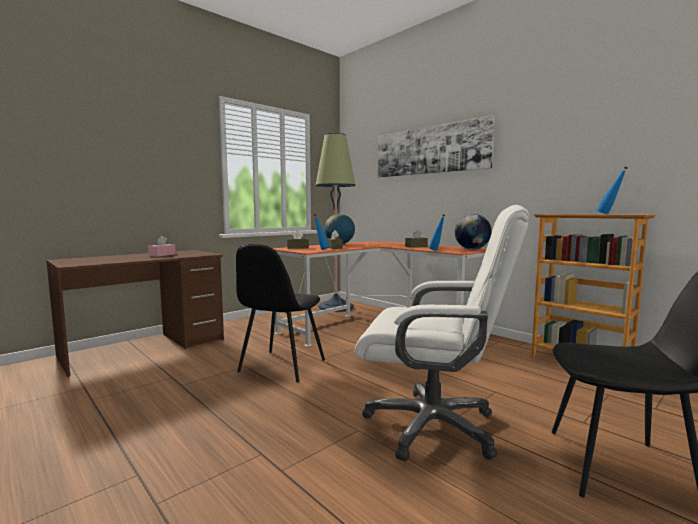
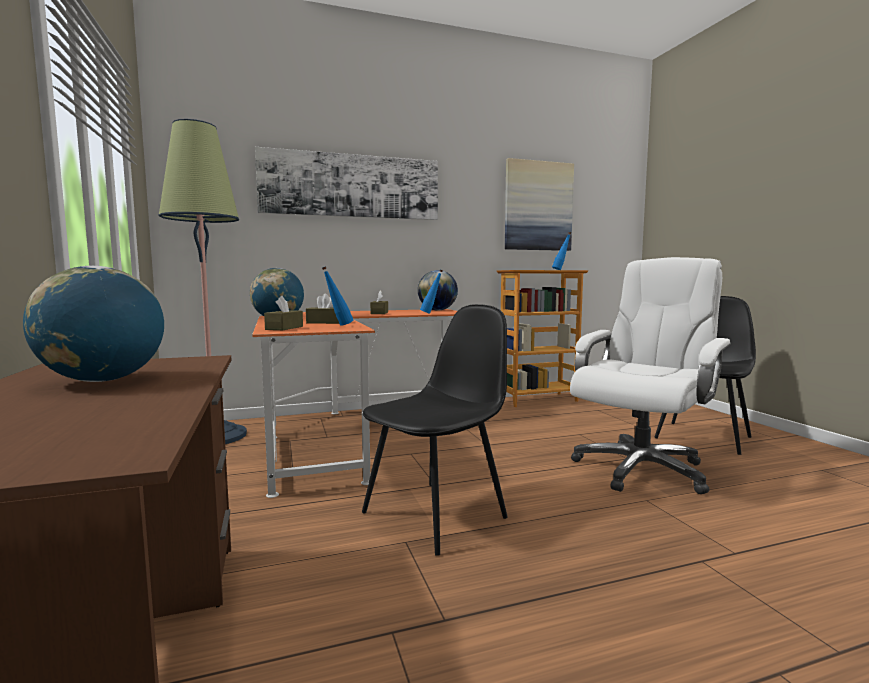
camera: 65 degrees left, 0 degrees up
(162, 255) = (103, 380): pink tissue box -> globe
(281, 366) = (437, 514): black chair -> black chair turned 90 degrees counterclockwise
(615, 137) = (538, 206): none -> picture

